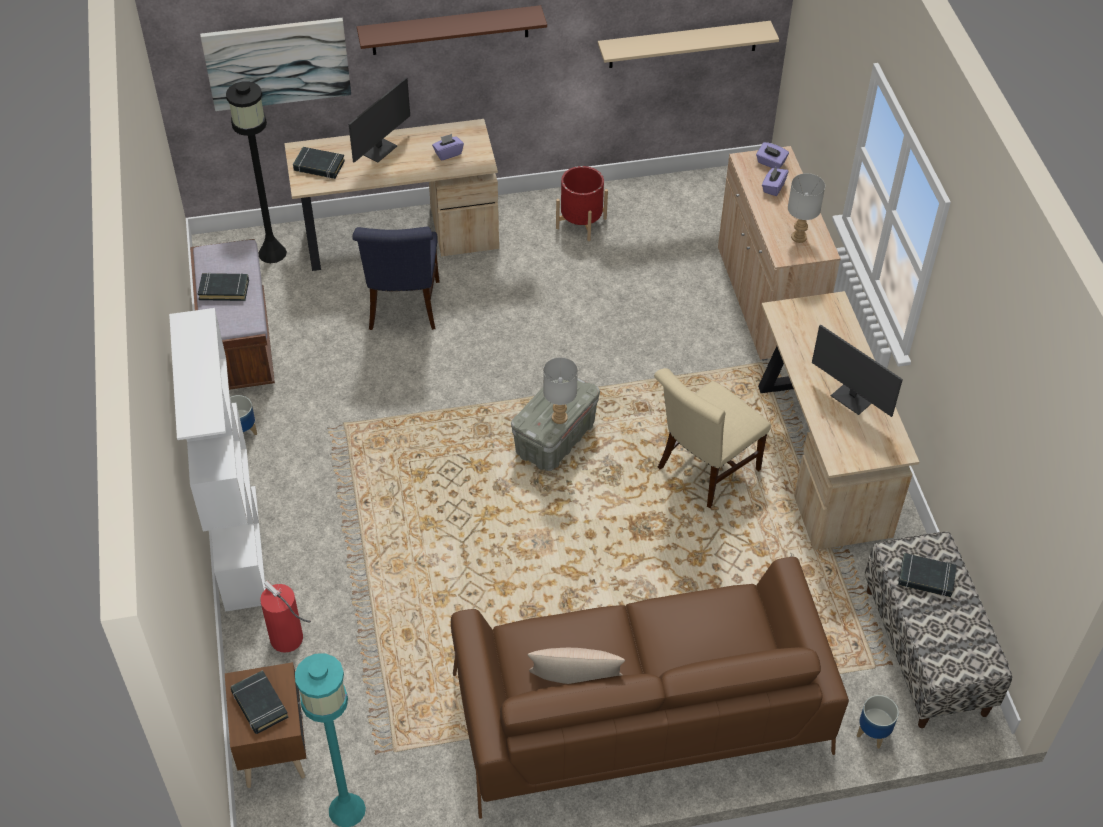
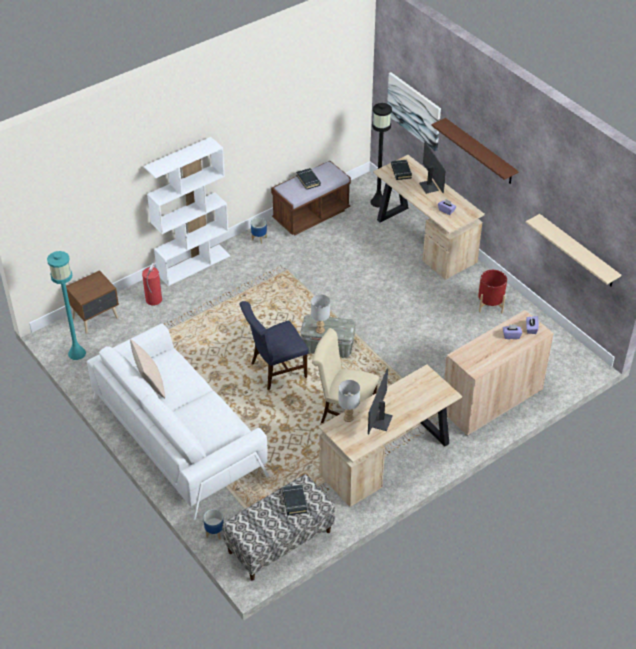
camera: 65 degrees right, 5 degrees down
(259, 705) = (89, 286): black book -> none
(379, 149) = (429, 186): monitor -> monitor turned 120 degrees counterclockwise
(403, 309) = (375, 261): blue chair -> blue chair (275, 371)
(640, 712) = (178, 436): brown sofa -> white sofa
(799, 238) = (478, 358): grey table lamp -> grey table lamp (348, 418)

